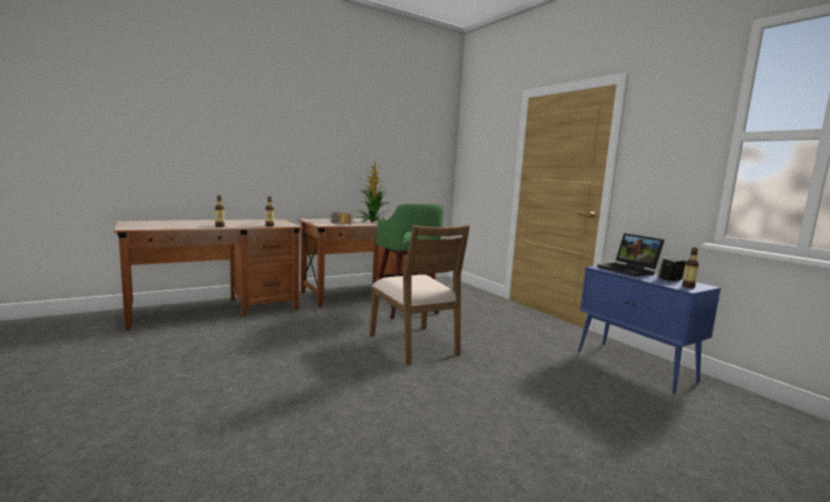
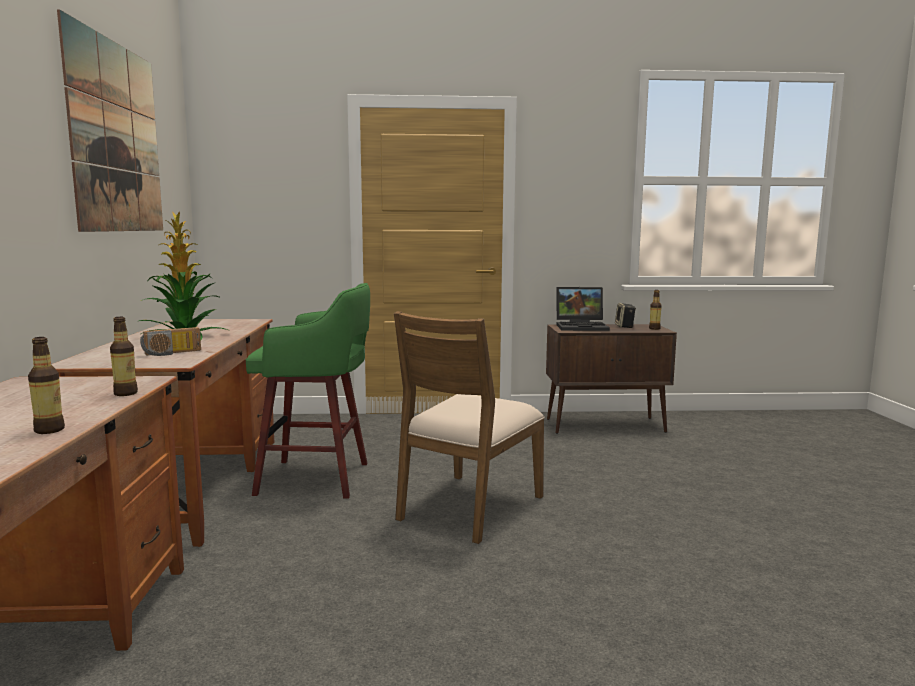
camera: 60 degrees left, 0 degrees up
(382, 128) = (116, 137): none -> picture
(415, 345) = (468, 507): brown chair -> brown chair turned 120 degrees clockwise
(635, 366) = (606, 425): blue cabinet -> brown cabinet

